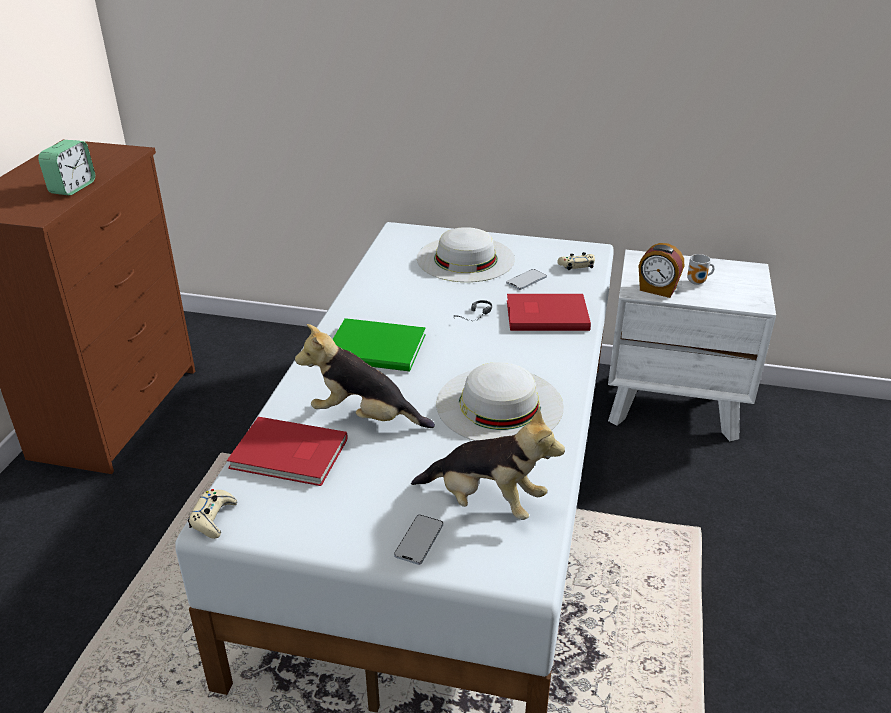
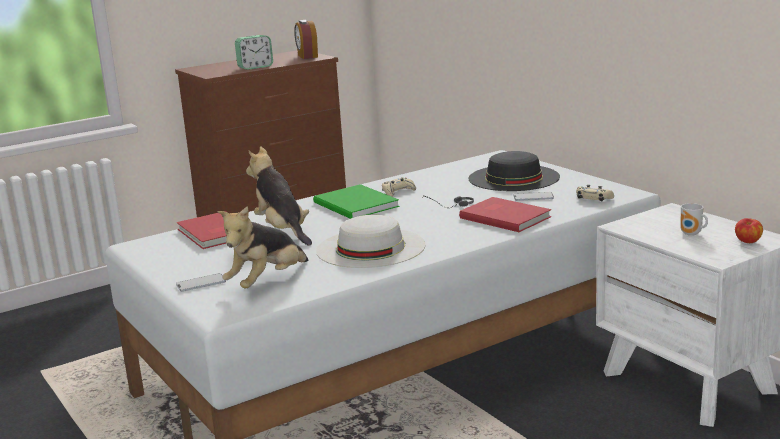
camera: 45 degrees right, 15 degrees down
(213, 518) = (134, 244): beige game controller -> beige game controller (398, 192)
(465, 258) = (514, 178): white hat -> black hat
(486, 501) = (267, 282): plush toy -> plush toy turned 60 degrees clockwise
(657, 290) = (641, 229): alarm clock -> alarm clock (307, 56)
(744, 278) = (748, 242): none -> apple

